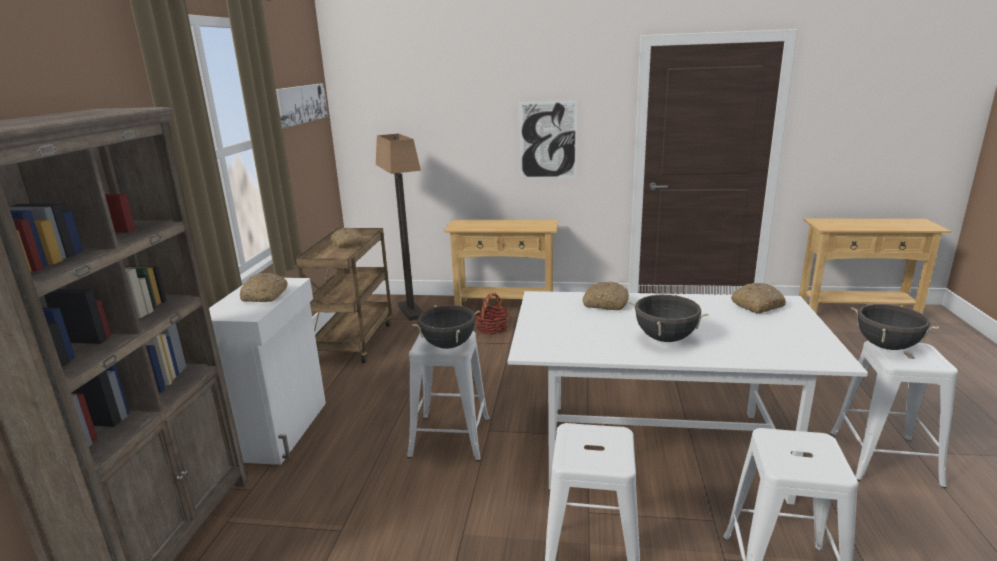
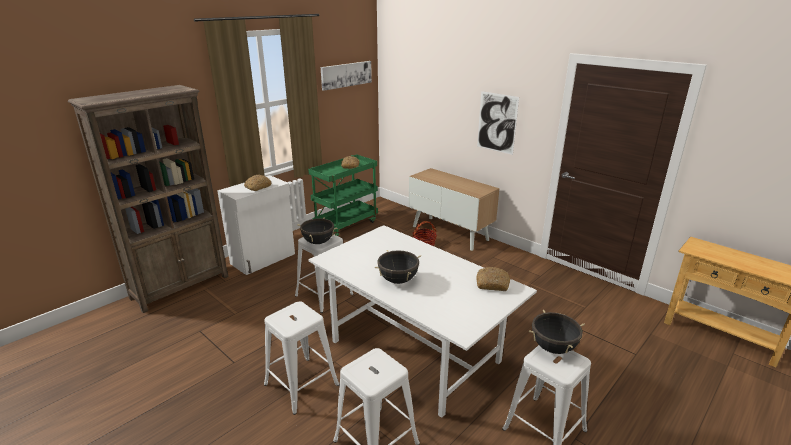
camera: 35 degrees right, 5 degrees up
(354, 340) = (346, 225): brown cart -> green cart
(411, 311) = (395, 218): floor lamp -> none
(504, 306) = (450, 233): beige console table -> cabinet
(605, 304) = (408, 248): bread -> none

